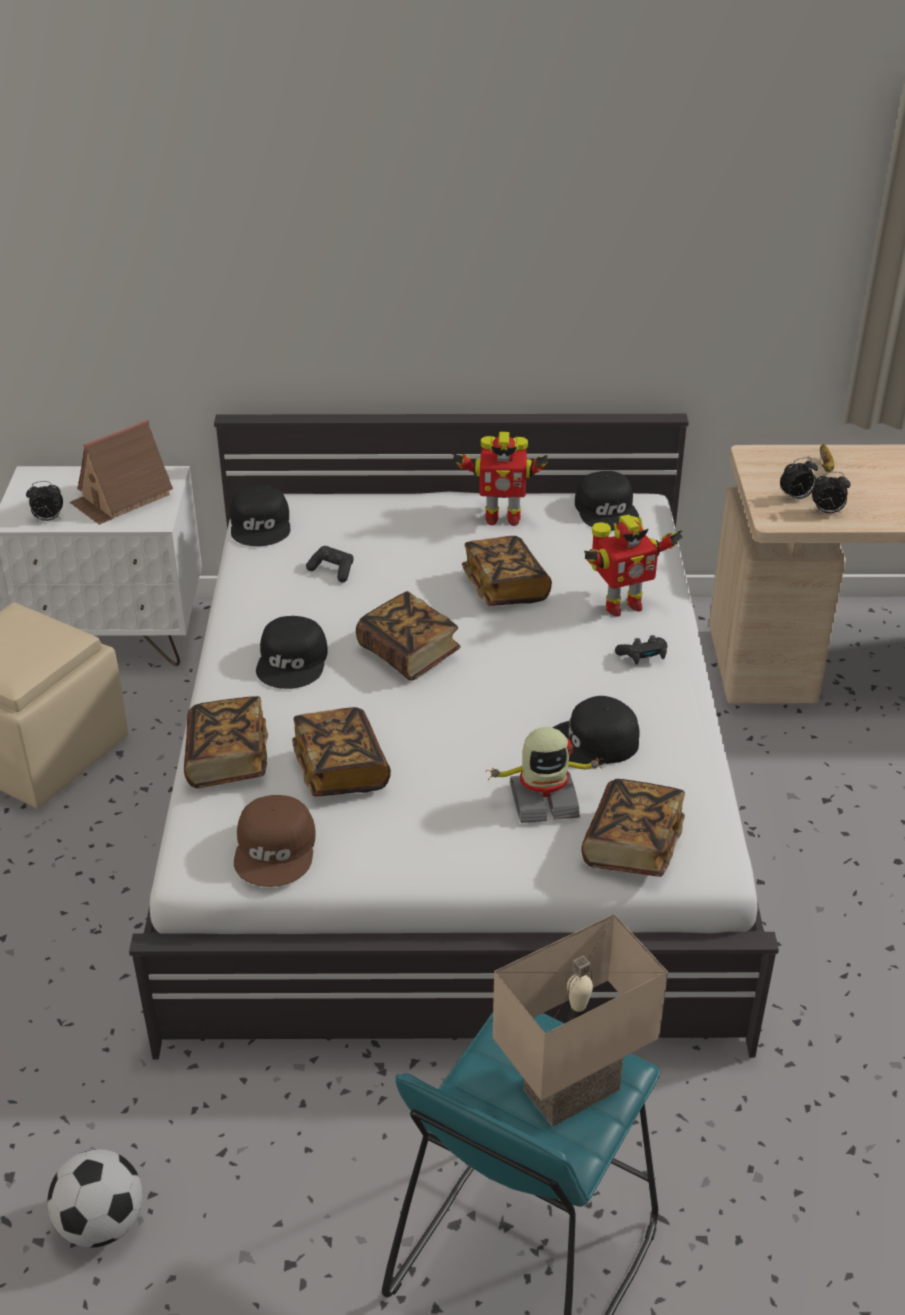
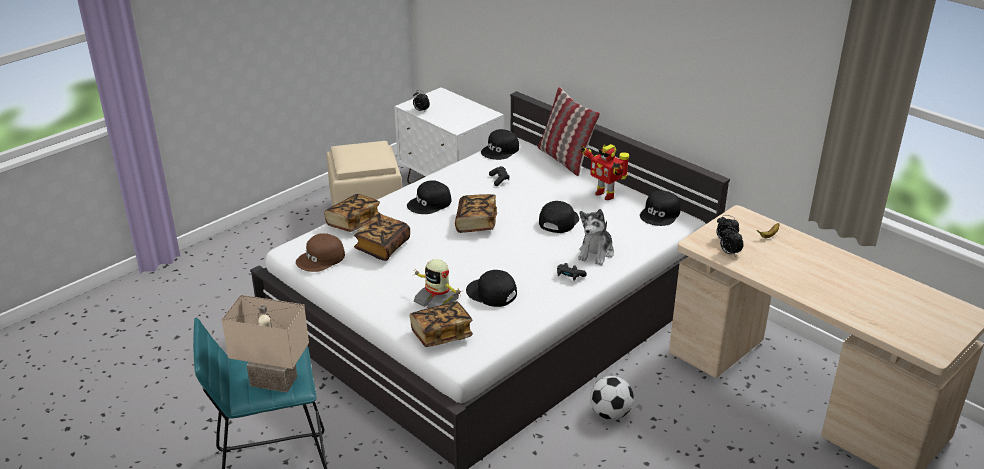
camera: 45 degrees right, 5 degrees down
(101, 1223) = (180, 368): football -> football (610, 413)
(121, 498) = (458, 115): toy house -> none
(371, 495) = (564, 159): none -> pillow
(505, 588) = (558, 221): book -> black cap
(621, 606) = (596, 253): toy robot -> plush toy

